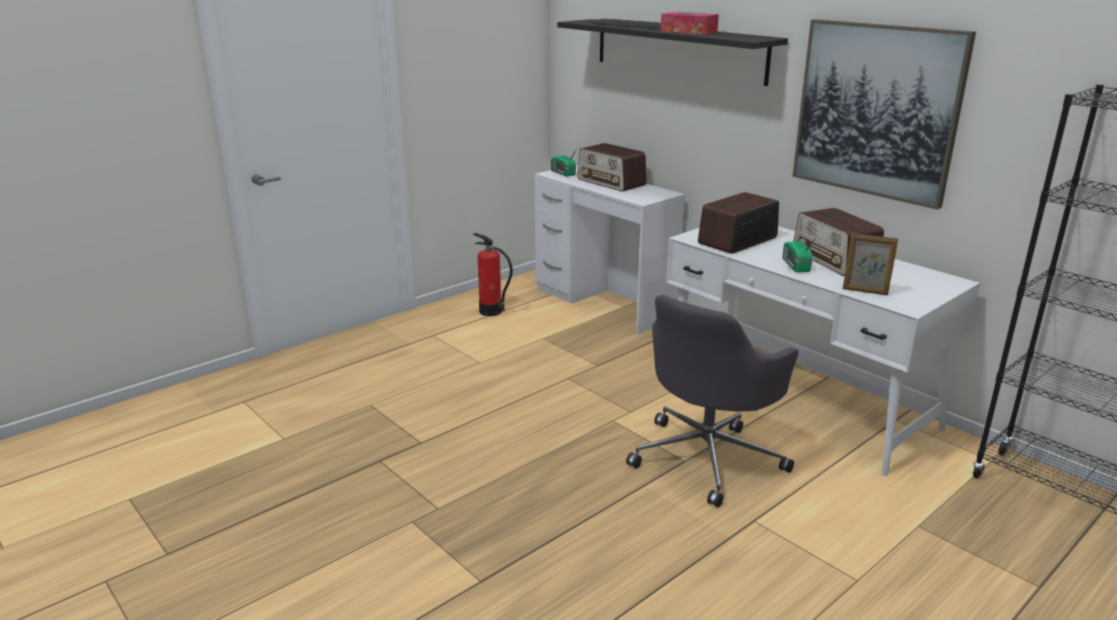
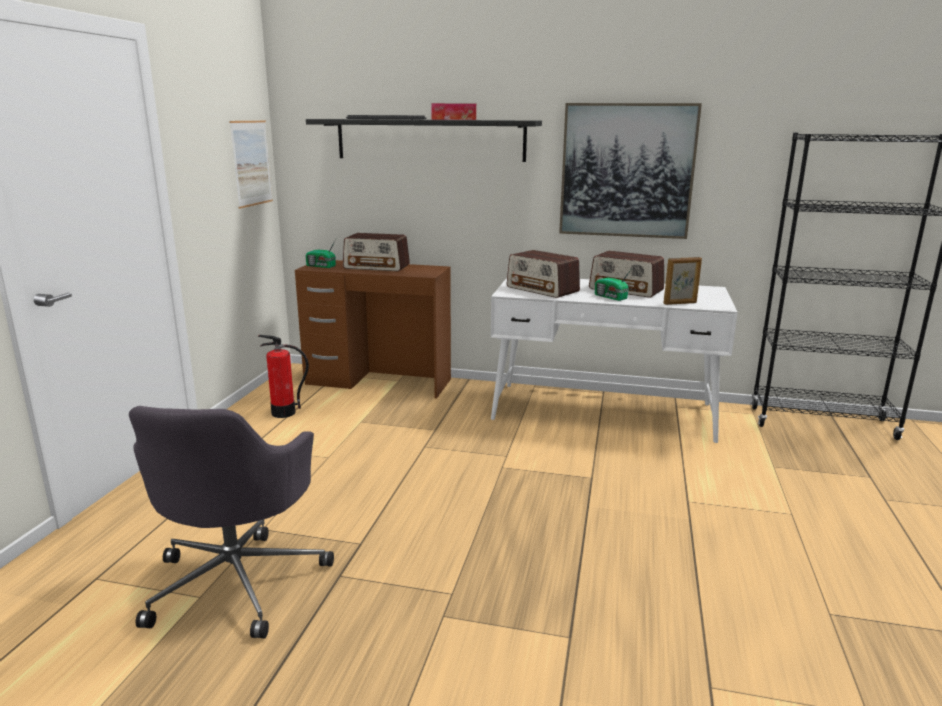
camera: 35 degrees left, 5 degrees down
(514, 62) = (251, 163): none -> picture
(604, 303) = (378, 382): white desk -> brown desk
(708, 457) = (602, 469): grey office chair -> grey office chair (238, 580)
(737, 240) = (542, 289): radio -> radio turned 60 degrees counterclockwise

